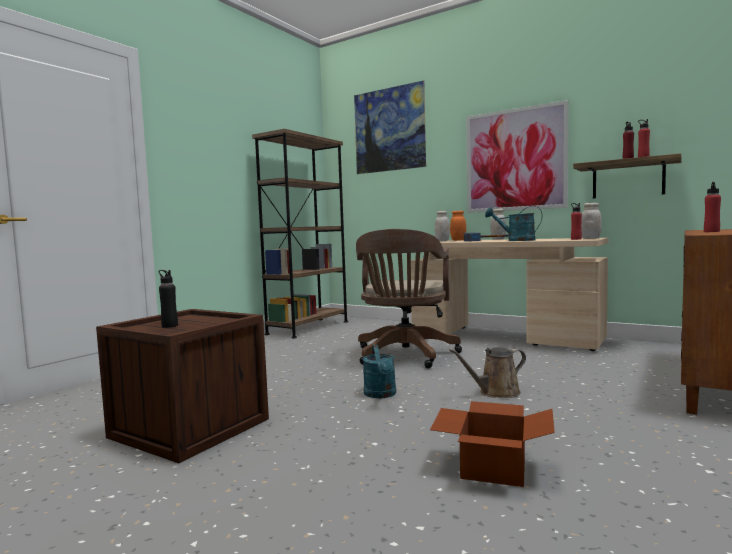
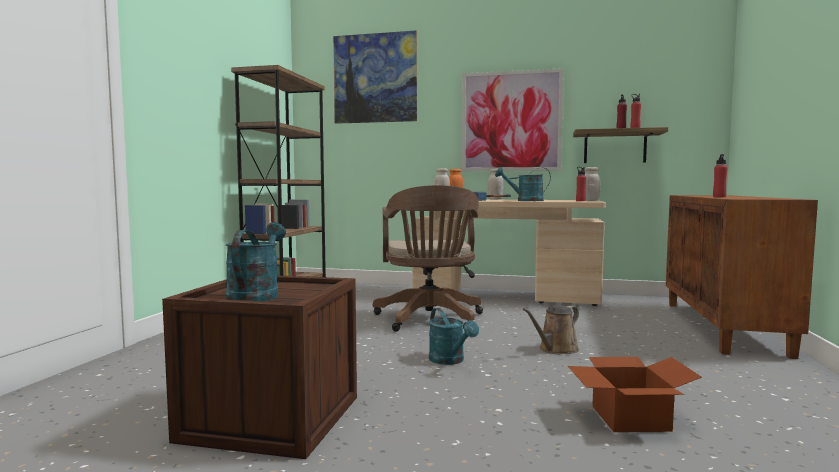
camera: 20 degrees left, 0 degrees up
(169, 326) = (256, 295): black bottle -> turquoise watering can

